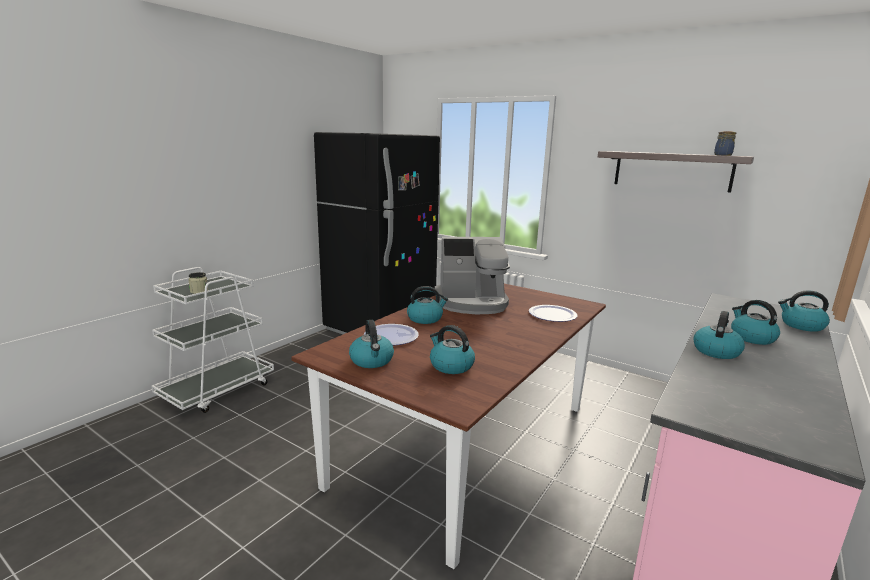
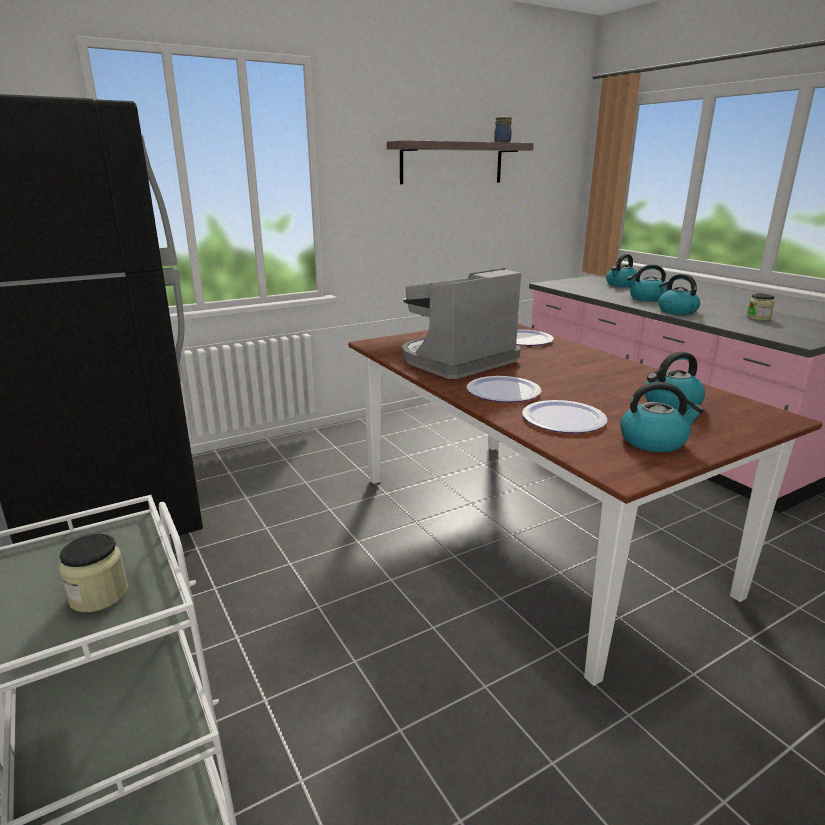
camera: 65 degrees left, 5 degrees up
(425, 318) = (503, 391): kettle -> plate
(472, 303) = (456, 361): coffee machine -> coffee machine turned 150 degrees counterclockwise
(772, 393) = (758, 318): none -> jar

